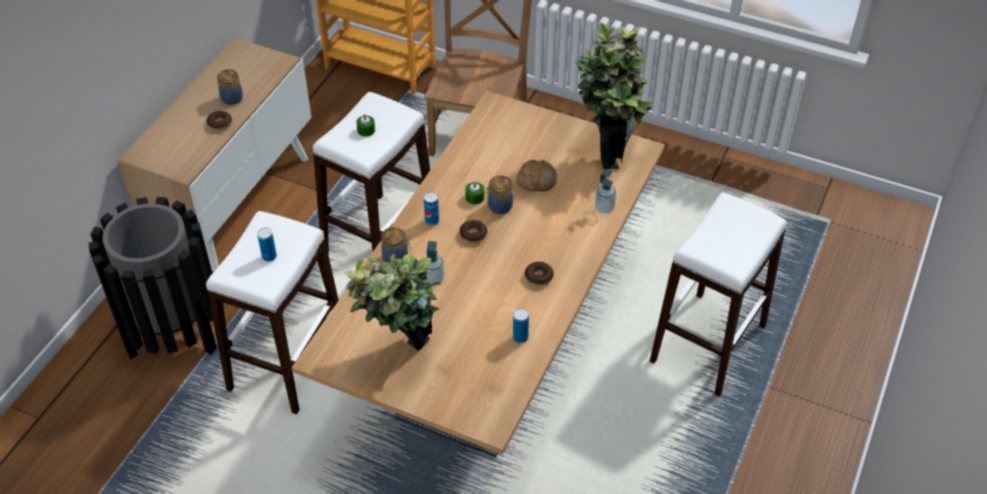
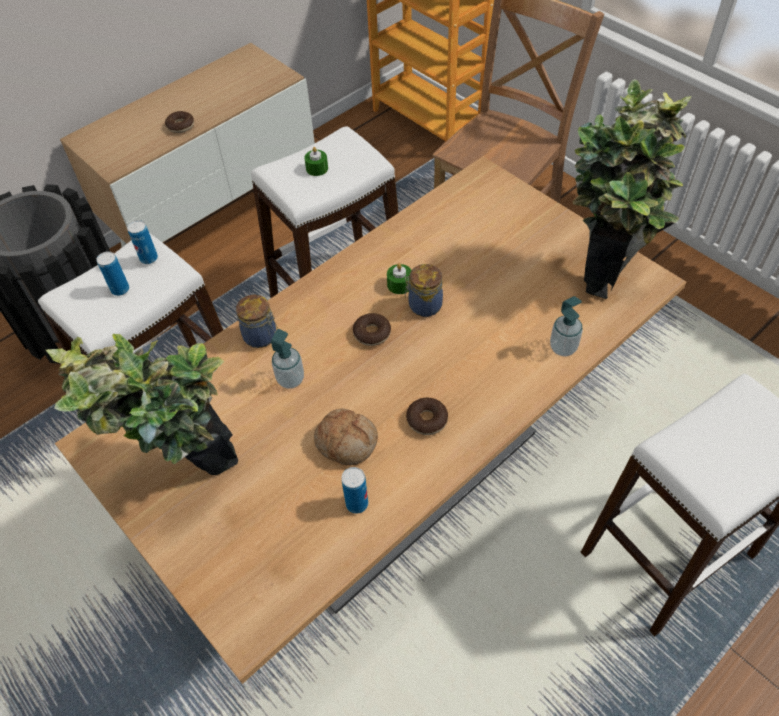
camera: 25 degrees right, 5 degrees up
(231, 99) = (208, 103): jar -> none
(432, 221) = (331, 300): can -> can (149, 258)
(537, 180) = (489, 284): bread -> bread (347, 441)

